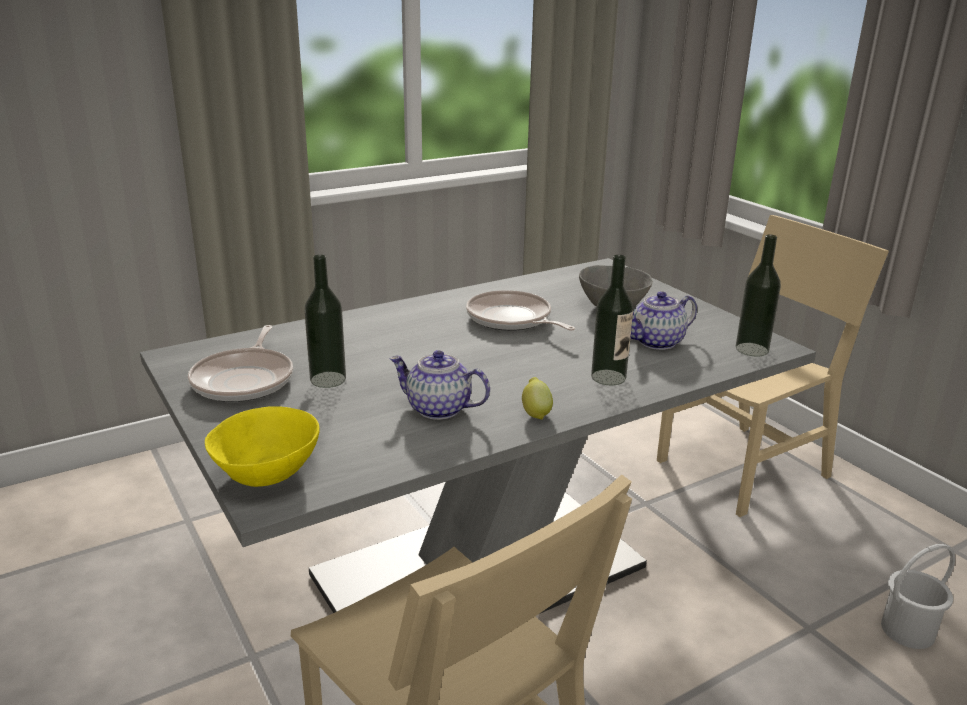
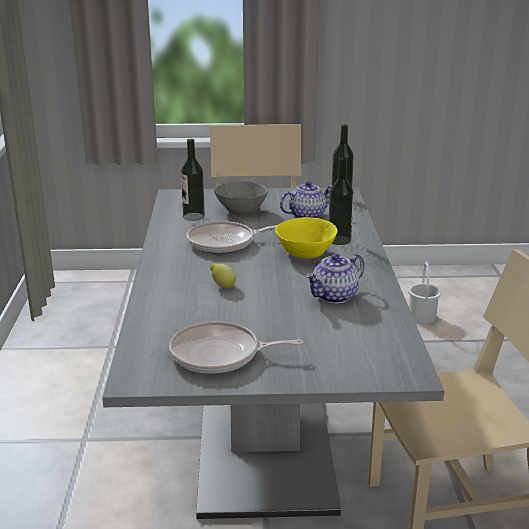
camera: 60 degrees left, 0 degrees up
(245, 380) = (220, 355): frying pan -> frying pan turned 150 degrees clockwise
(267, 472) = (374, 369): yellow bowl -> yellow bowl (304, 253)
(328, 379) = (253, 323): bottle -> bottle (193, 216)
(536, 413) = (366, 270): lemon -> lemon (222, 286)
(657, 342) = (307, 215): teapot -> teapot turned 120 degrees counterclockwise

